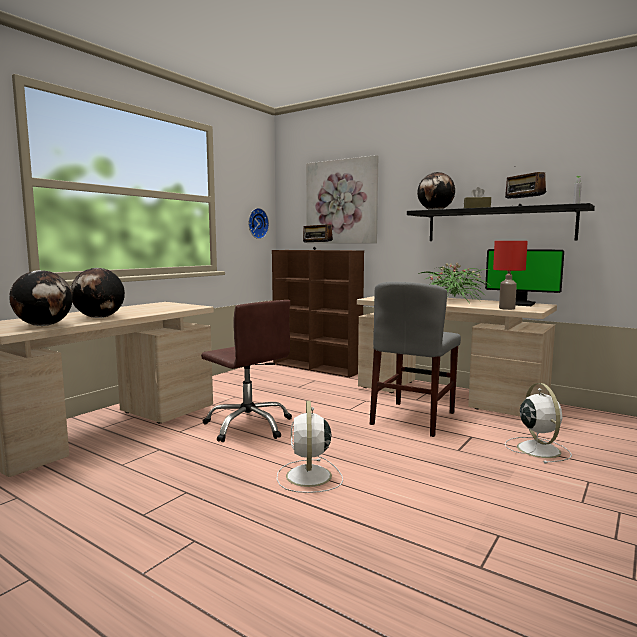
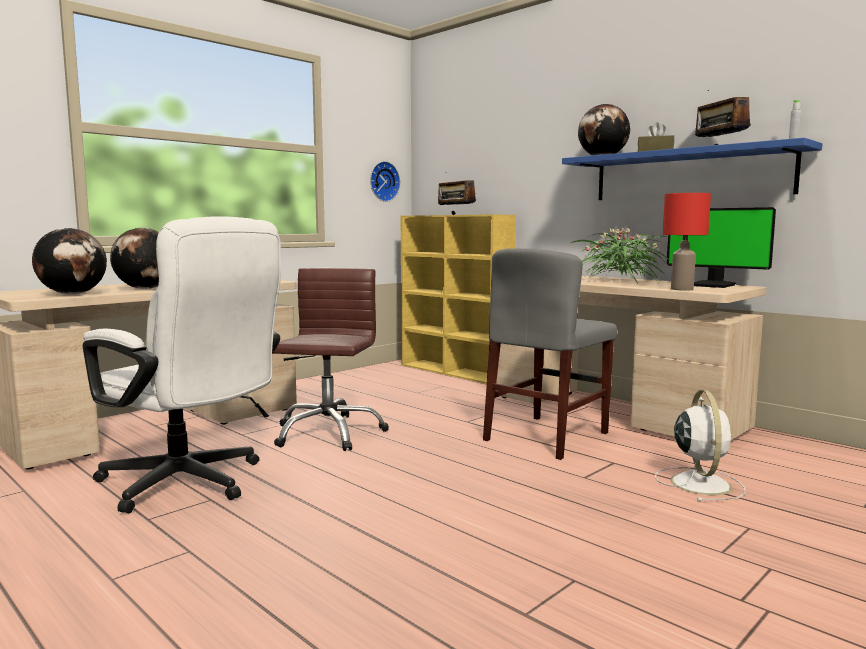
camera: 10 degrees right, 0 degrees up
(162, 480) = (191, 484): none -> white office chair
(249, 425) = (328, 433): brown office chair -> brown office chair turned 135 degrees counterclockwise
(309, 477) = (367, 494): white fan -> none
(317, 368) = (455, 372): brown bookcase -> yellow bookcase
(341, 202) = (489, 150): picture -> none
(498, 225) = (689, 175): black shelf -> blue shelf

